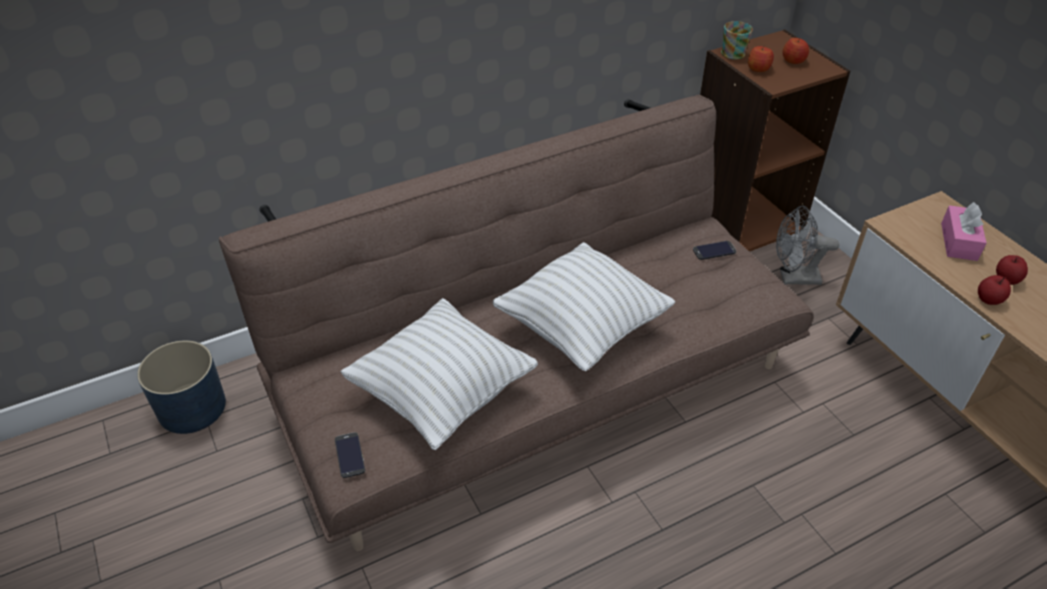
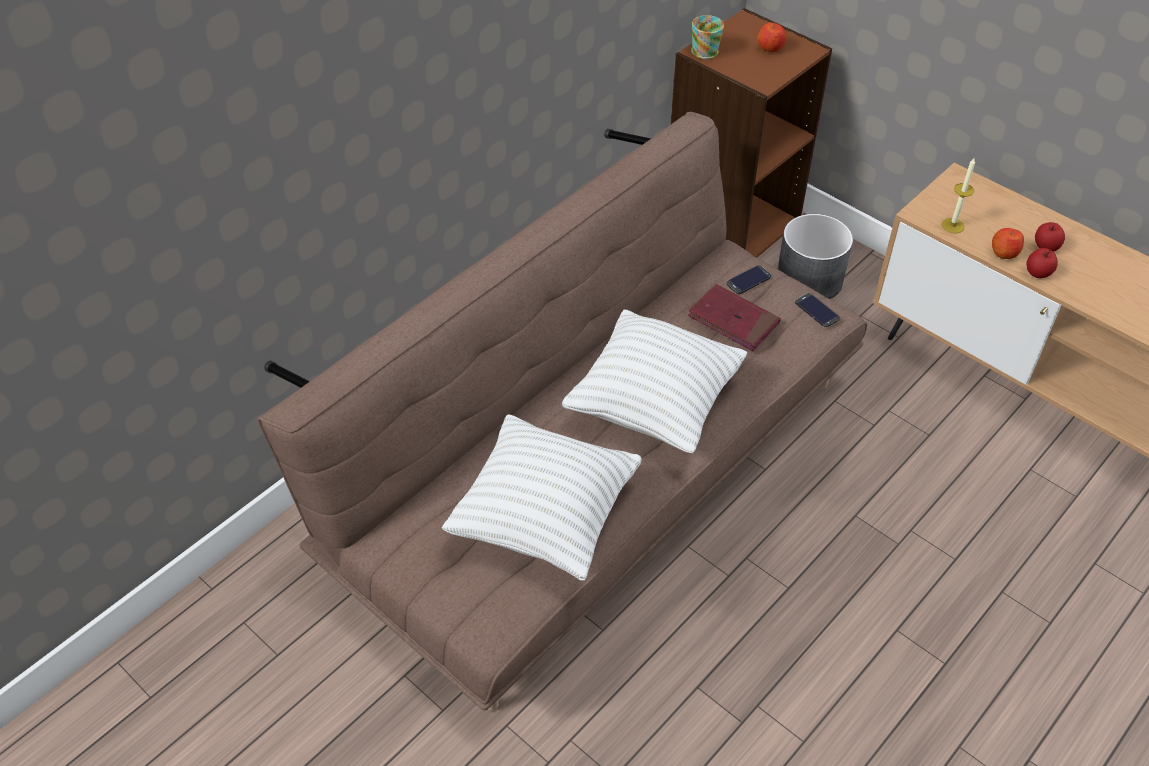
camera: 20 degrees left, 5 degrees up
(192, 407) = (220, 614): blue planter -> none
(350, 455) = (483, 613): phone -> phone (817, 310)
(685, 279) = (733, 320): none -> red book
(758, 69) = (739, 66): apple -> apple (1004, 253)
(793, 278) = (810, 279): grey fan -> grey planter
(917, 241) = (953, 225): none -> candle
(958, 241) = (990, 216): pink tissue box -> none

